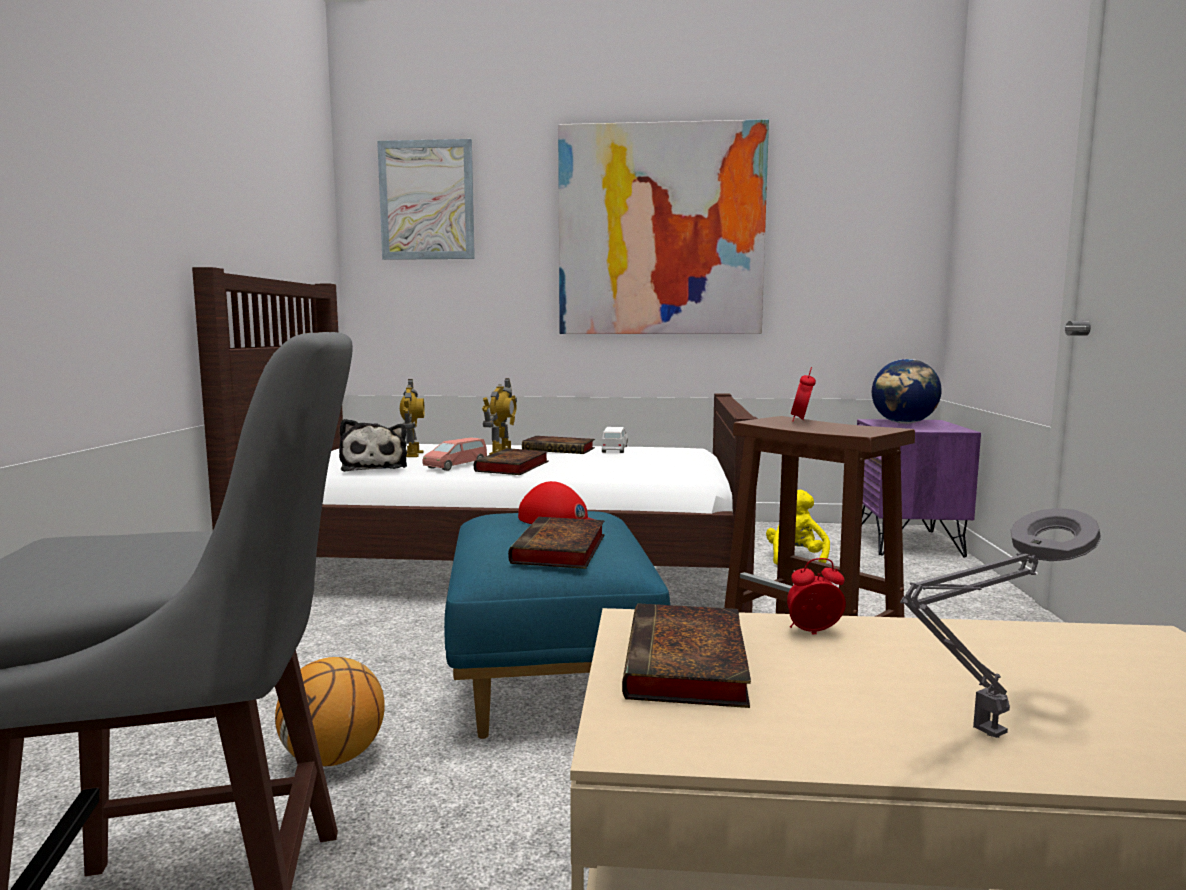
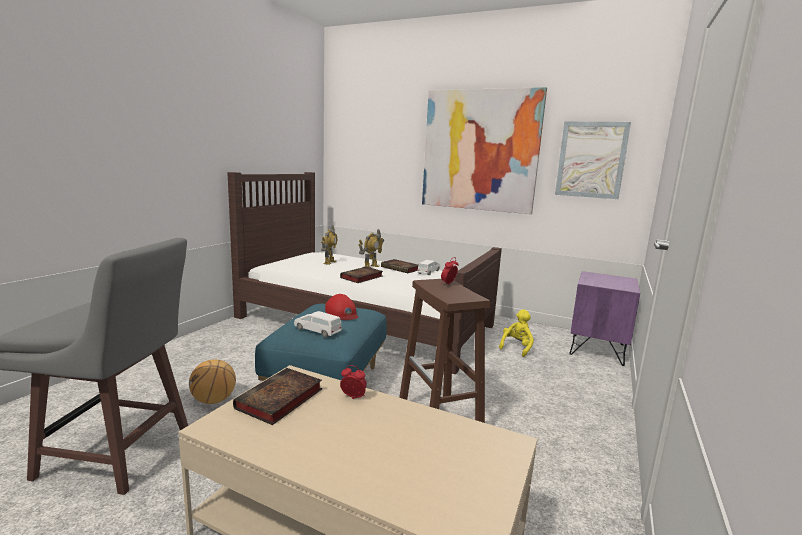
camera: 20 degrees right, 5 degrees up
(375, 467) = (302, 268): plush toy -> none
(427, 200) = (363, 129): picture -> picture (591, 160)
(456, 466) = (337, 273): pink toy car -> none
(560, 551) = (317, 331): book -> white toy car
(904, 423) = (604, 278): globe -> none
(984, 735) = (340, 463): grey table lamp -> none

